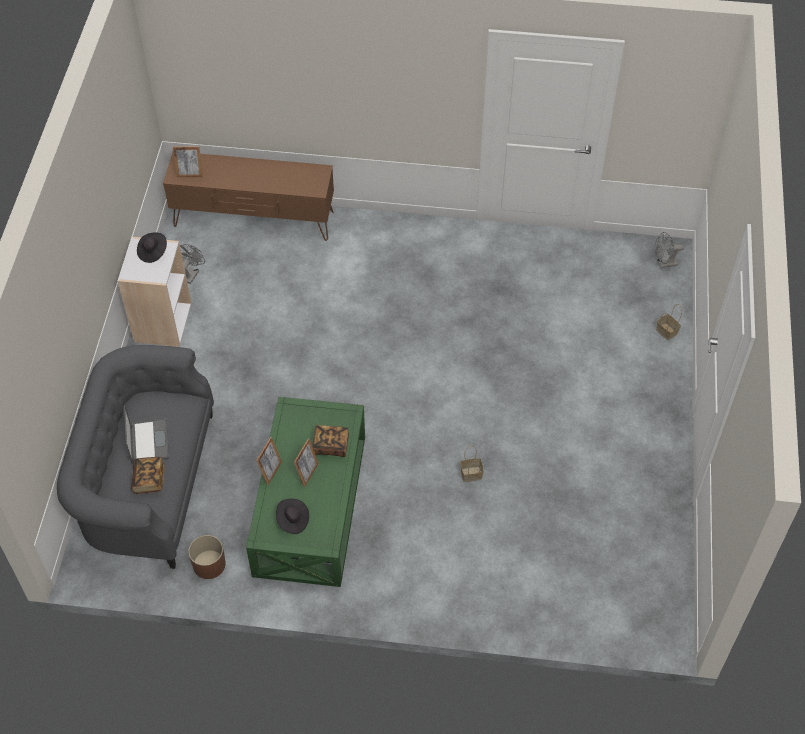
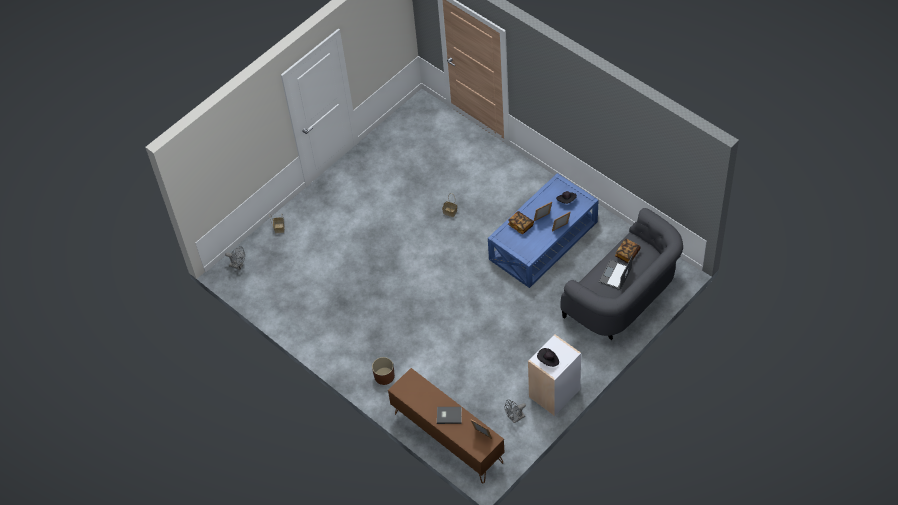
camera: 140 degrees left, 0 degrees up
(209, 564) = (615, 239): brown planter -> brown planter (384, 376)
(242, 175) = (448, 415): none -> grey book
(309, 504) = (544, 241): green coffee table -> blue coffee table

